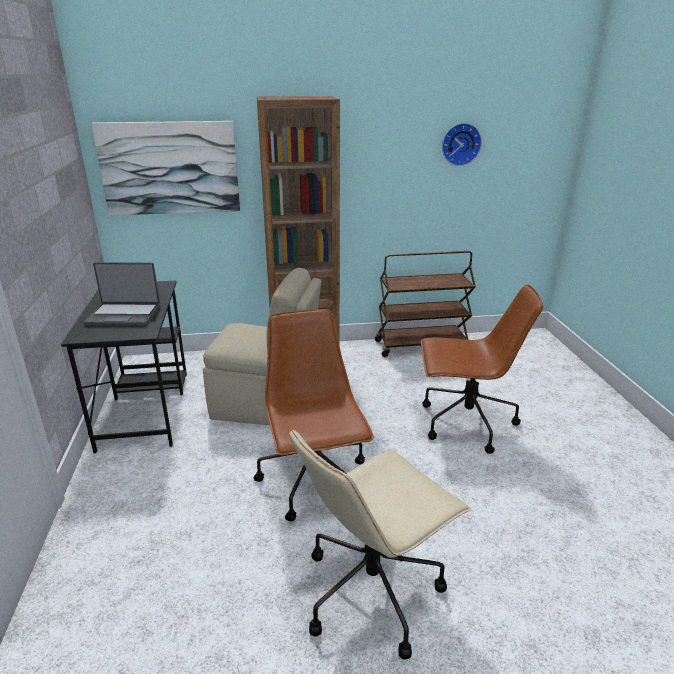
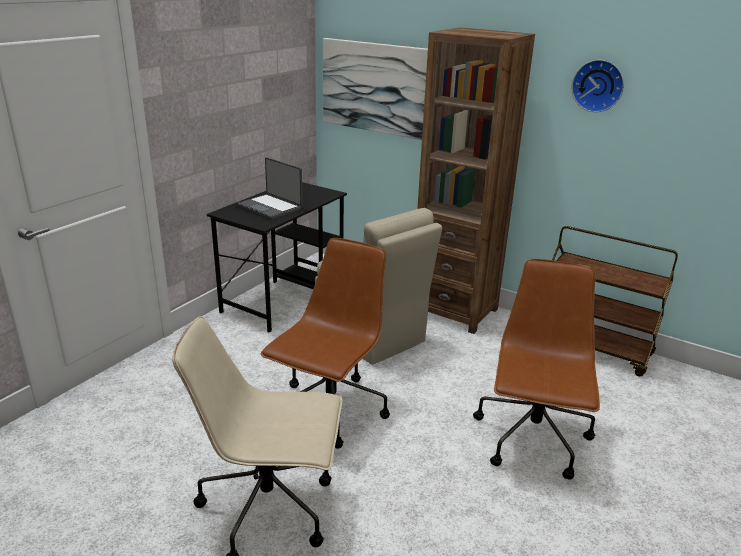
camera: 40 degrees right, 0 degrees up
(460, 144) = (696, 111): wall clock -> wall clock (598, 85)
(465, 423) = (532, 440): brown office chair -> brown office chair turned 120 degrees counterclockwise

